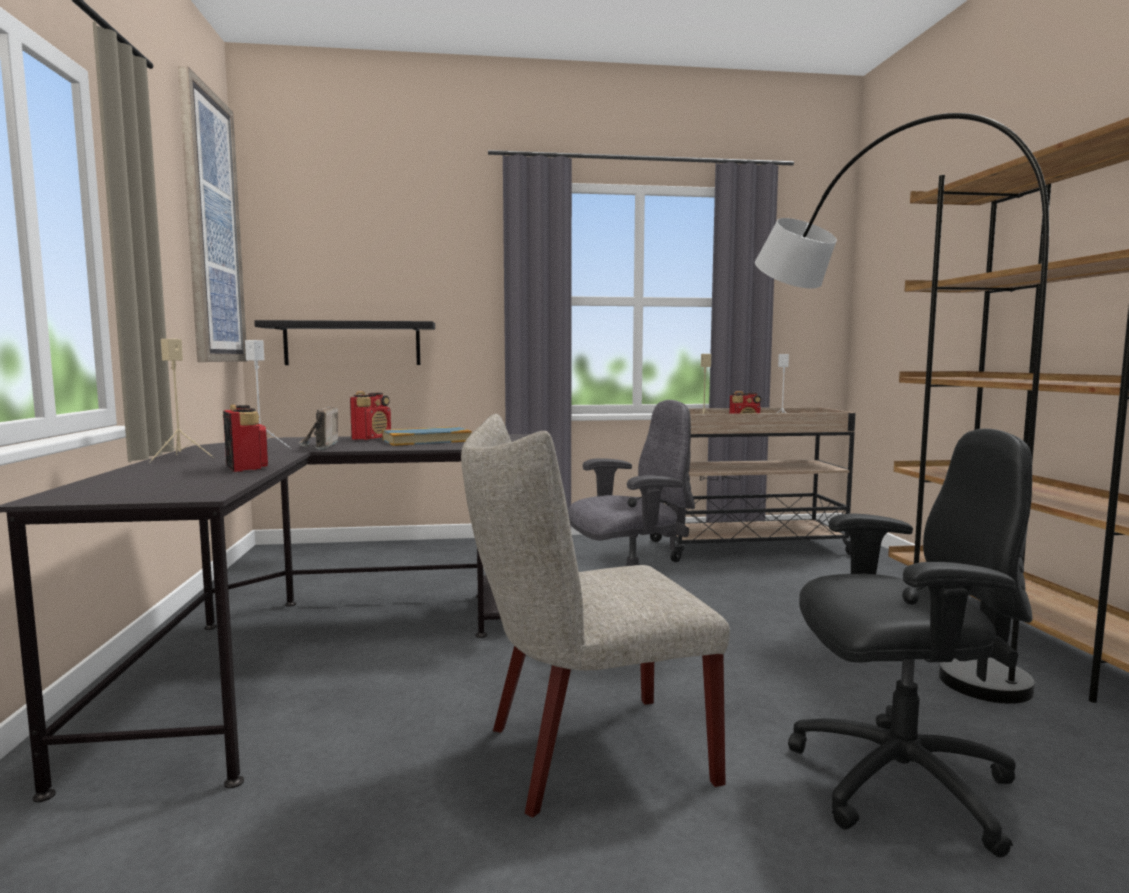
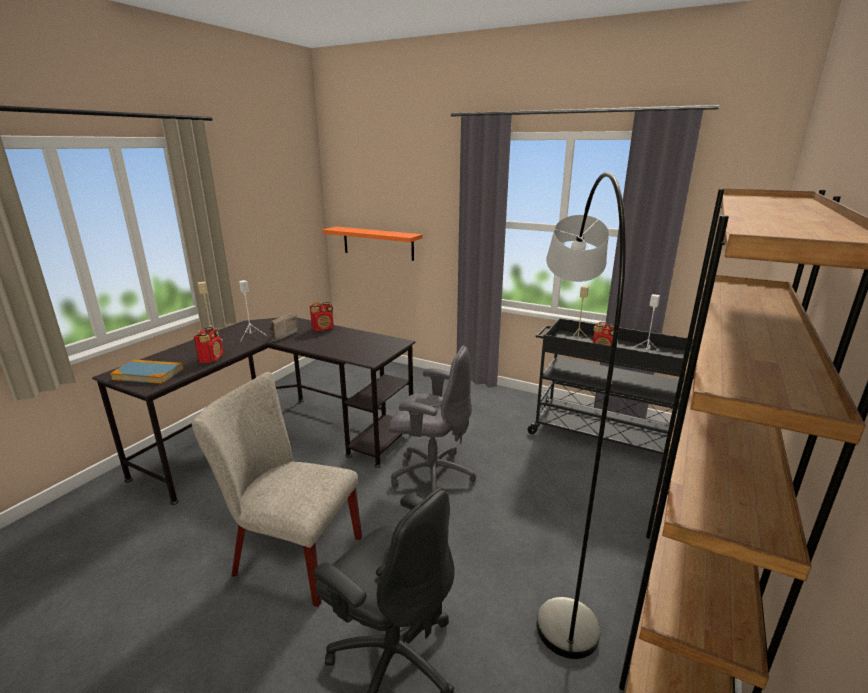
camera: 35 degrees right, 15 degrees up
(211, 229) = (292, 180): picture -> none
(352, 343) = (378, 243): black shelf -> orange shelf
(426, 440) = (339, 339): book -> book (148, 374)
(747, 548) = (604, 436): beige cart -> black cart

